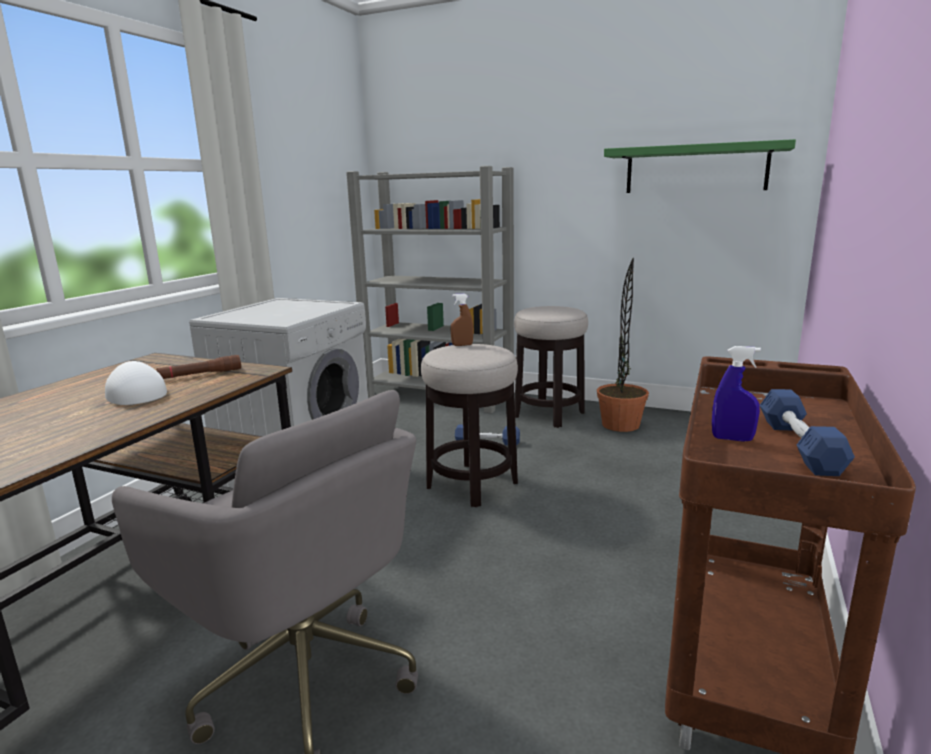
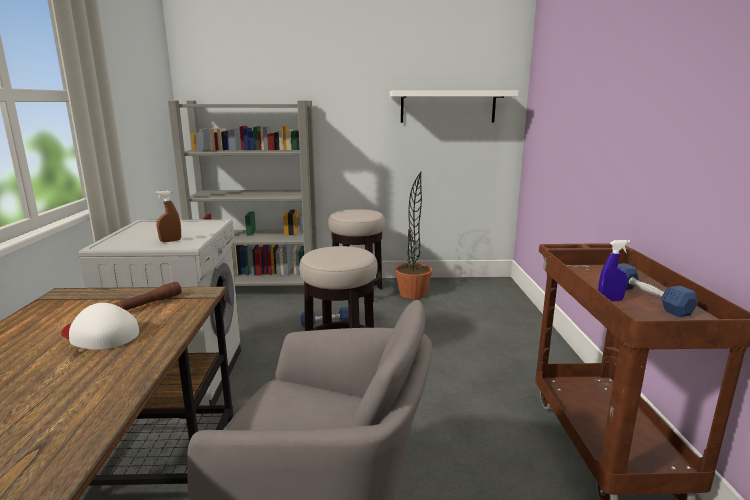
camera: 25 degrees left, 0 degrees up
(462, 345) = (326, 248): brown spray bottle -> brown spray bottle (170, 241)
(696, 169) = (448, 107): green shelf -> white shelf

